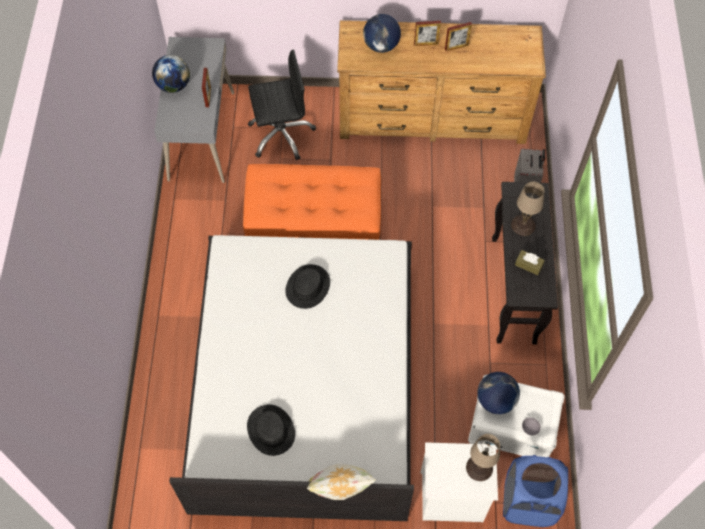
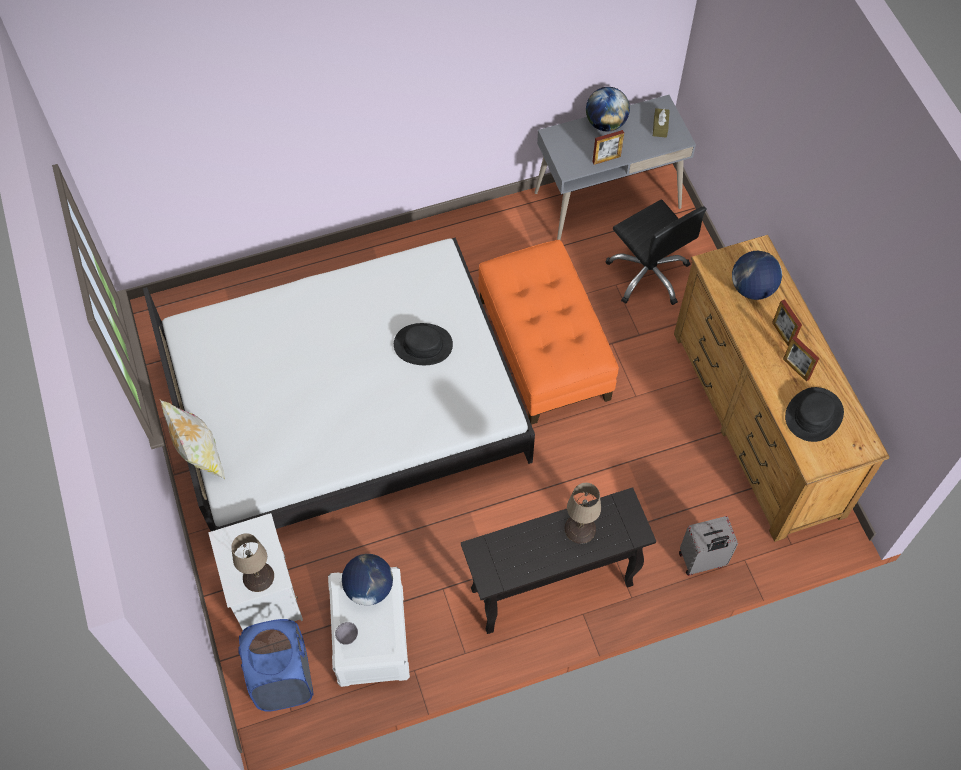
camera: 70 degrees right, 0 degrees up
(271, 430) = (245, 369): black hat -> black hat (813, 415)
(528, 265) = (526, 550): brown tissue box -> brown tissue box (660, 126)

